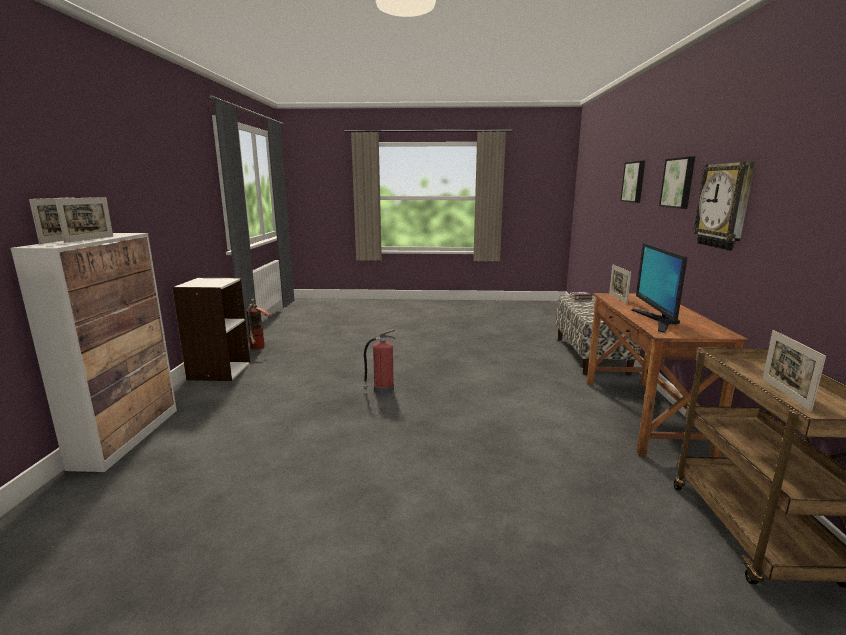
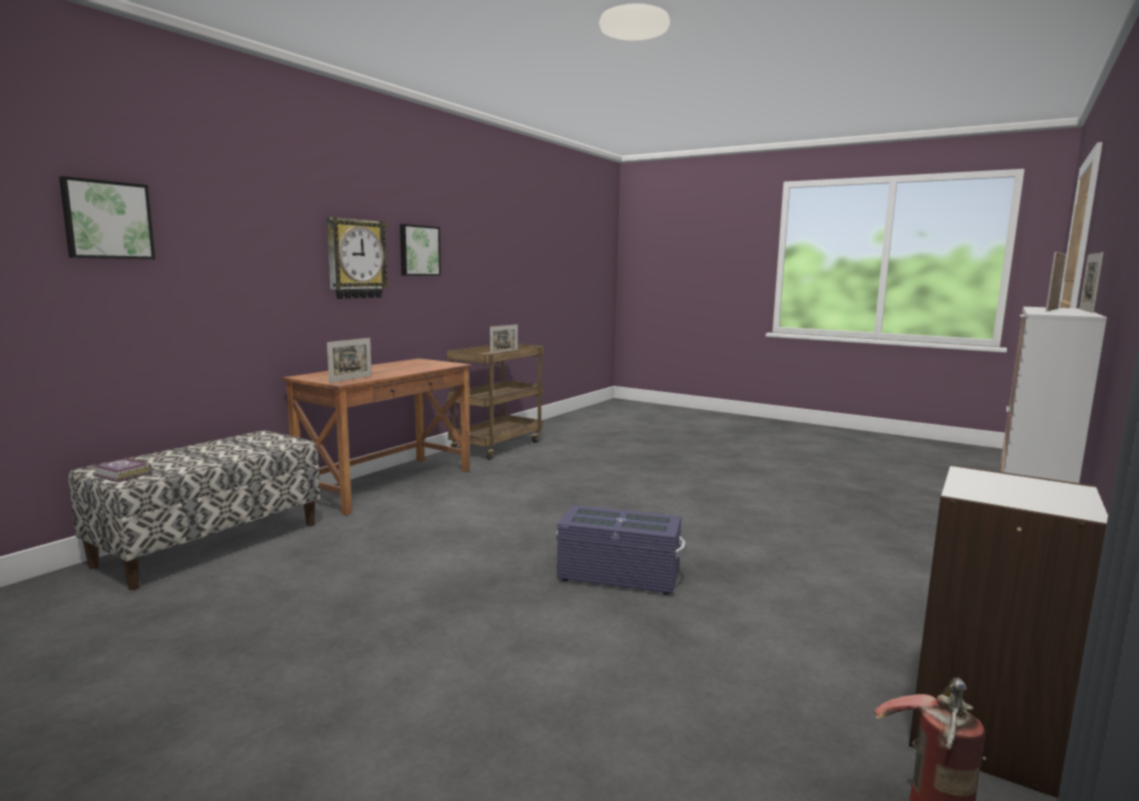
camera: 150 degrees left, 5 degrees down
(382, 390) = (618, 576): fire extinguisher -> purple storage box
(657, 321) = (421, 367): monitor -> none
(679, 183) = (268, 232): picture -> picture (418, 250)

